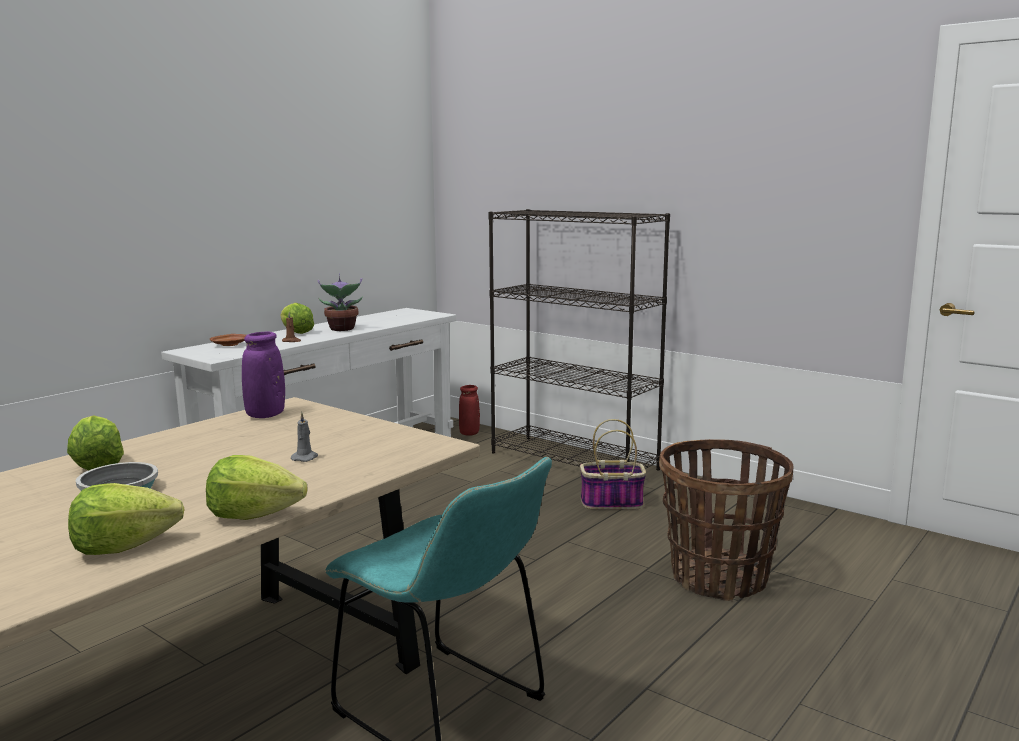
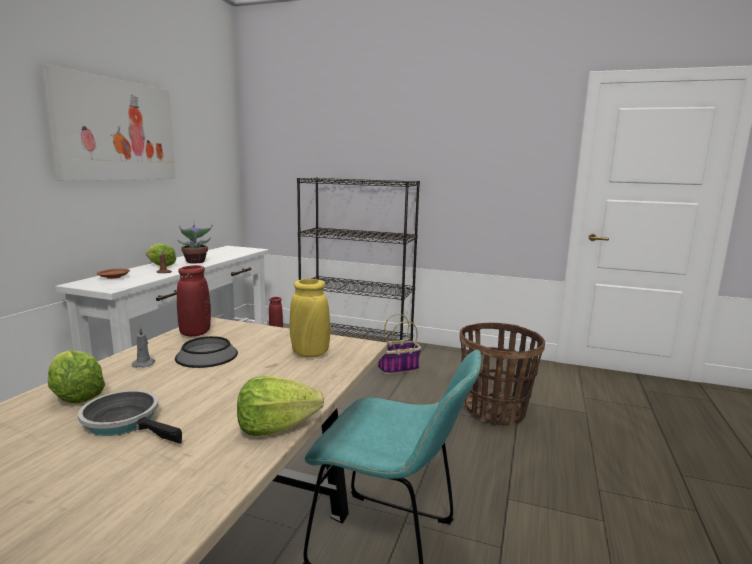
camera: 20 degrees left, 0 degrees up
(123, 546) = (179, 483): lettuce -> none
(245, 157) = (116, 130): none -> picture
(254, 440) = (207, 355): none -> bowl
(265, 415) = (195, 333): purple vase -> red vase
(305, 458) = (267, 367): grey candle -> grey candle (144, 364)
(369, 448) = (310, 353): none -> yellow vase

